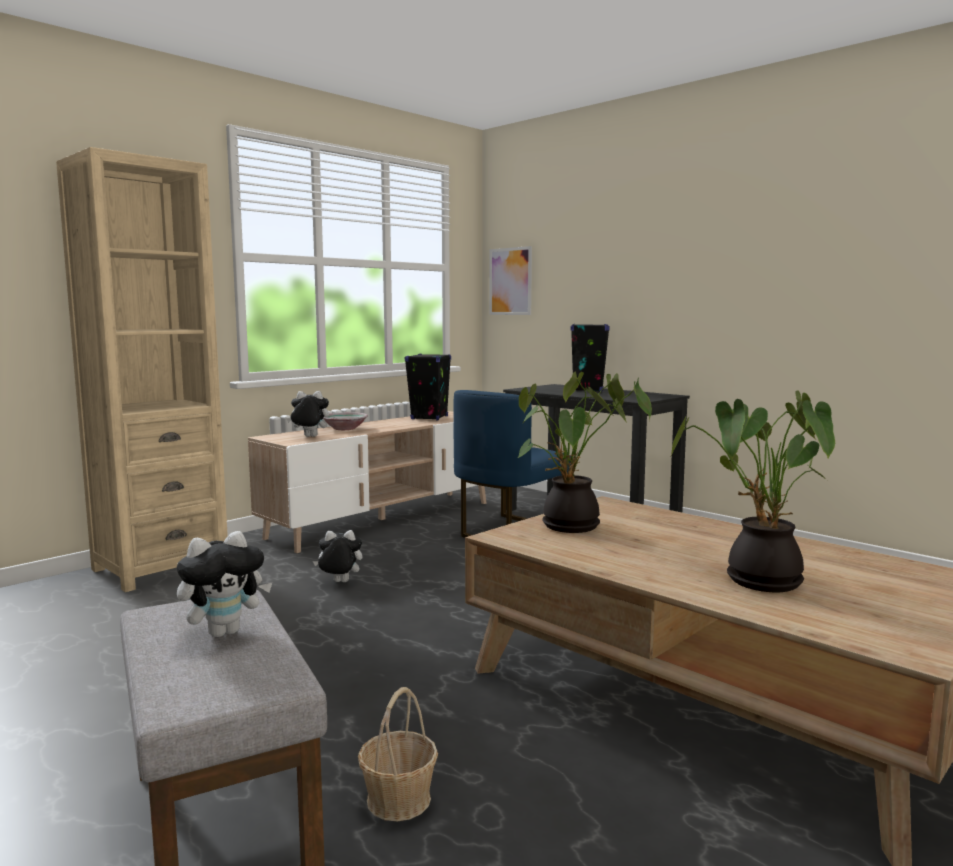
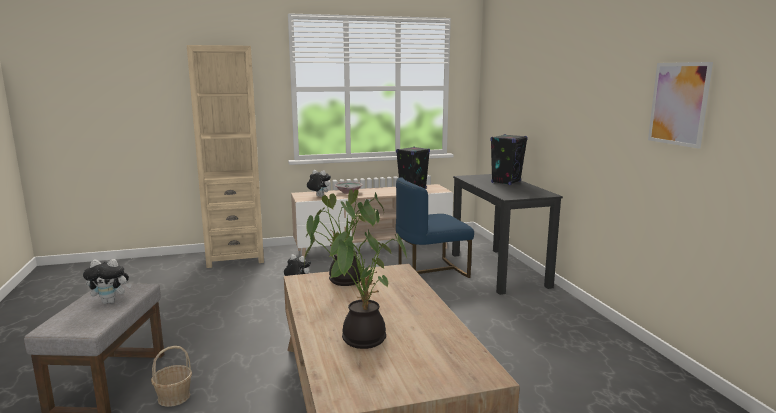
camera: 30 degrees right, 5 degrees up
(510, 281) = (490, 97): picture -> picture (678, 104)

